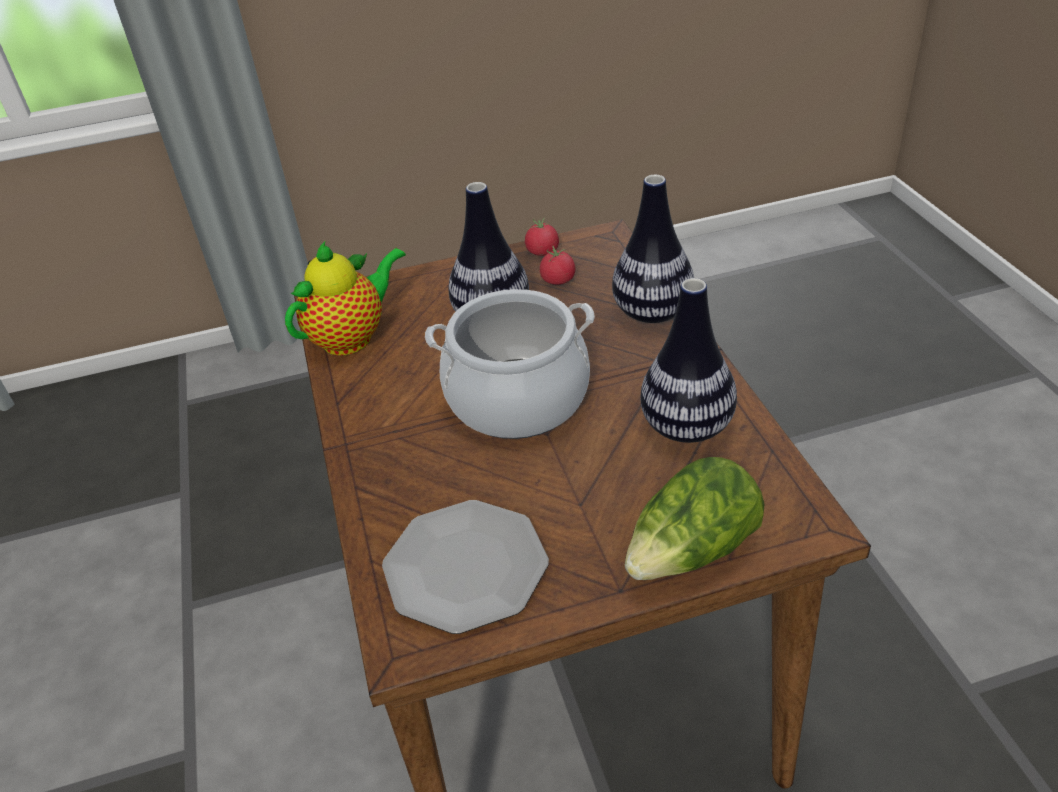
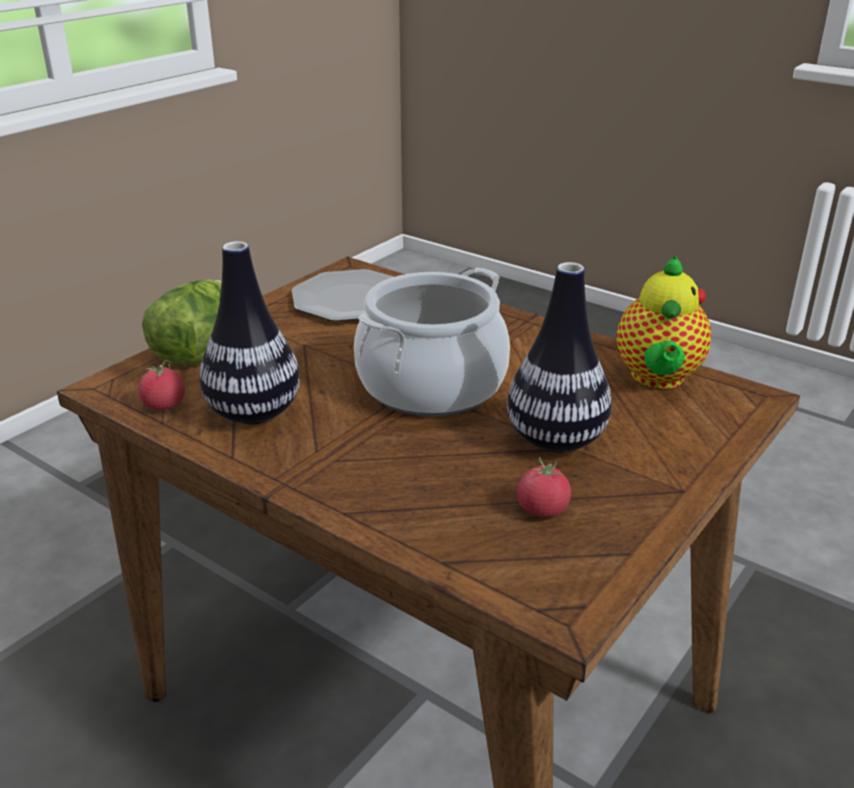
camera: 140 degrees right, 10 degrees down
(542, 252) = (618, 544): tomato -> tomato (164, 405)
(652, 313) = (381, 510): vase -> none

